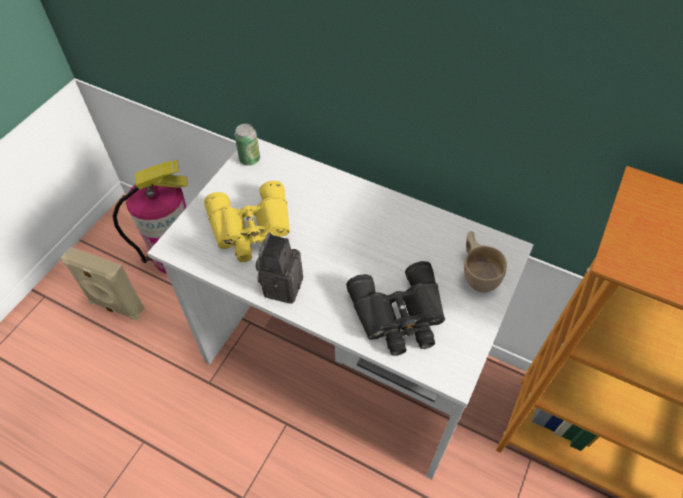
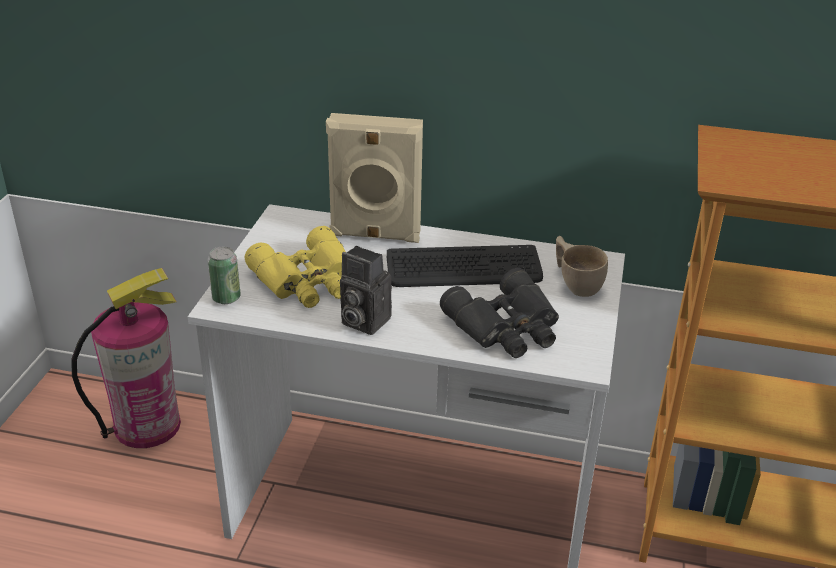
camera: 15 degrees left, 20 degrees down
(116, 306) = (75, 497): beige speaker -> beige speaker (375, 235)
(249, 159) = (279, 223): can -> can (226, 298)
(281, 285) = (362, 321): camera -> camera turned 60 degrees counterclockwise
(385, 239) = (464, 269): none -> keyboard

